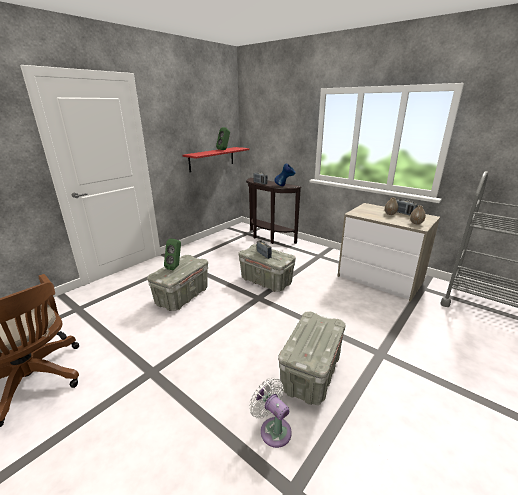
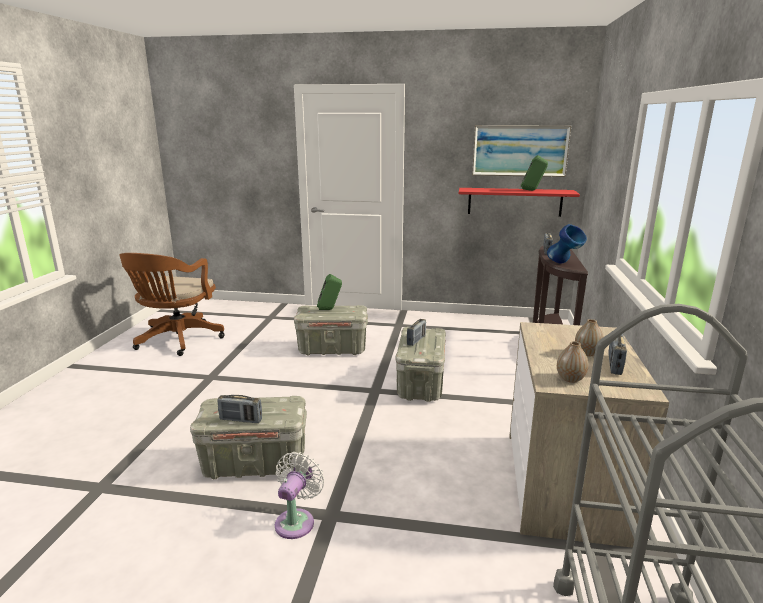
camera: 60 degrees right, 5 degrees down
(210, 125) = (520, 150): none -> picture
(273, 429) = (166, 458): white fan -> white fan (296, 521)
(327, 344) = (241, 420): none -> radio

